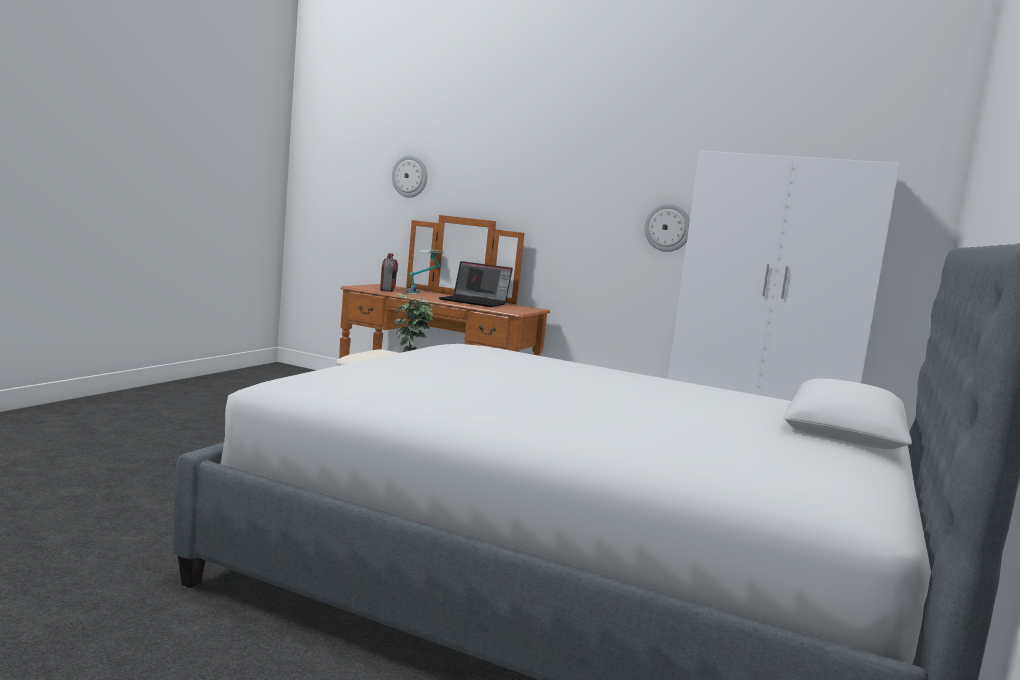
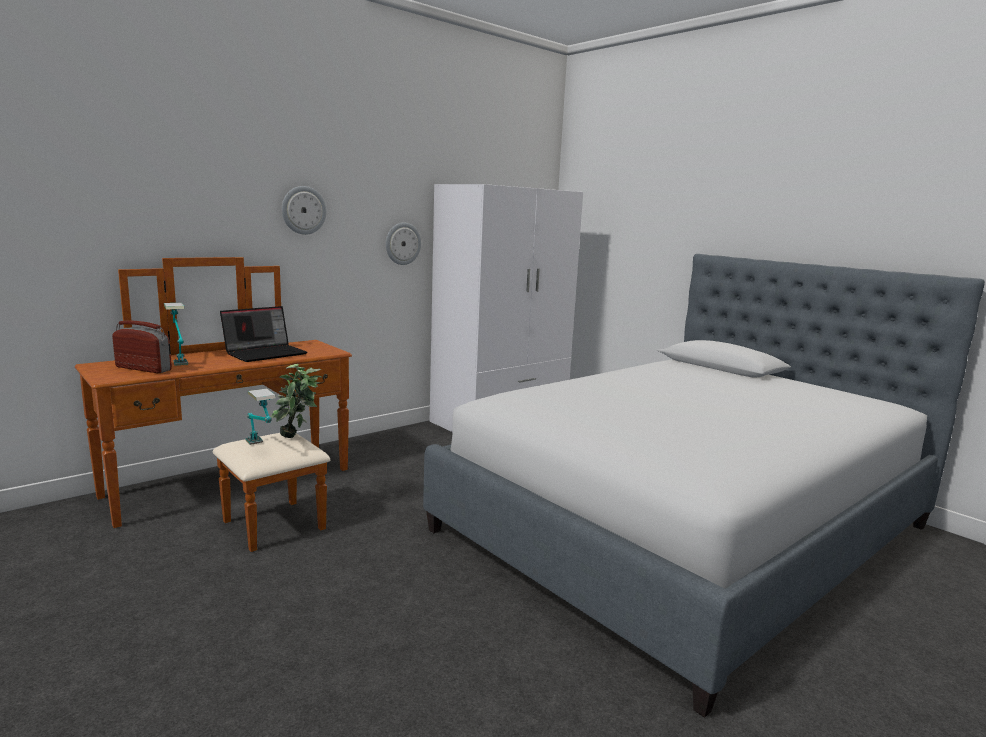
camera: 65 degrees left, 5 degrees up
(376, 353) = (261, 448): none -> table lamp
(410, 176) = (89, 209): wall clock -> wall clock (303, 210)

